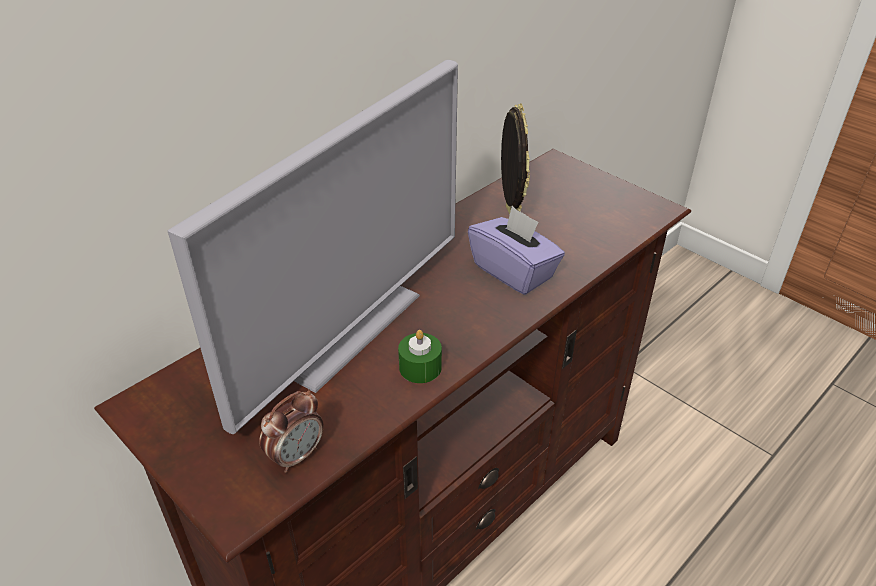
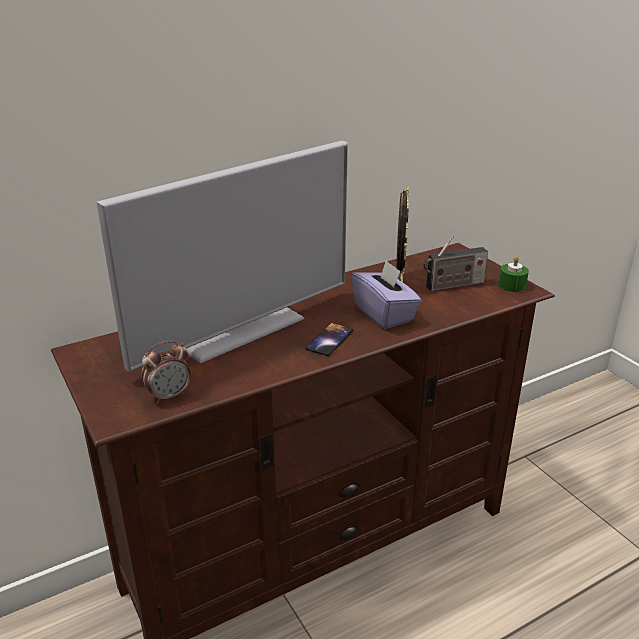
camera: 15 degrees right, 10 degrees down
(420, 367) = (282, 360): green candle -> green candle (512, 285)
(465, 323) = (329, 340): none -> phone
(575, 215) = (452, 285): none -> radio

